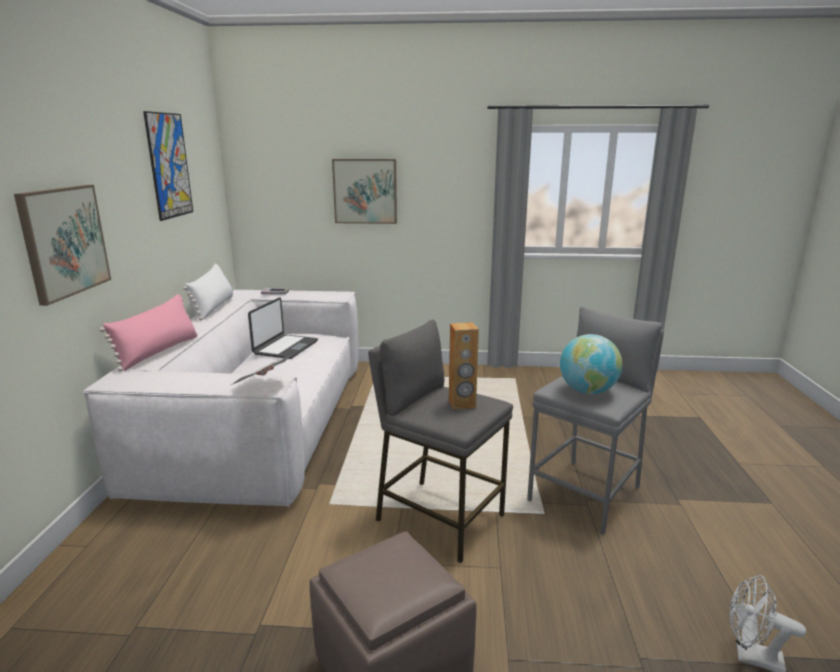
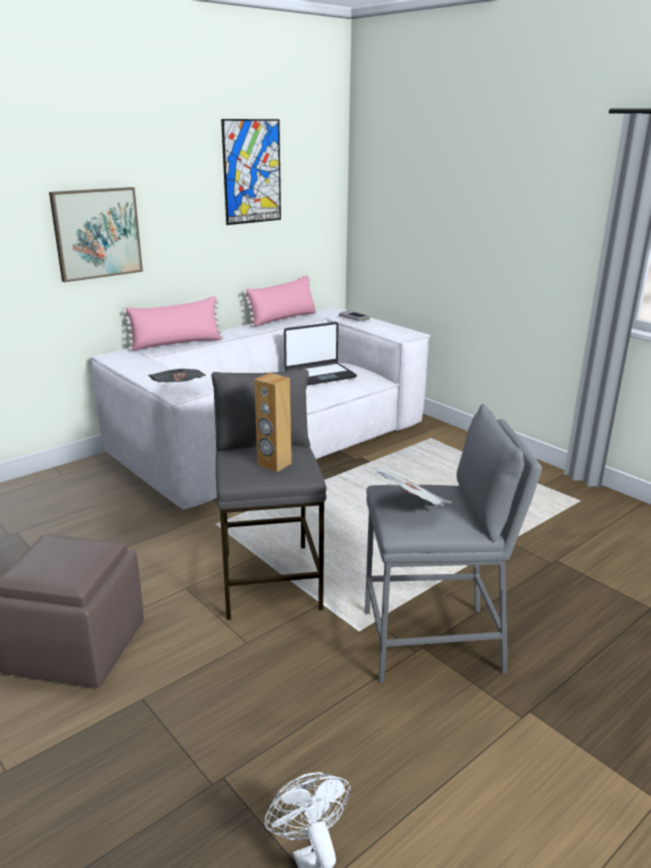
camera: 45 degrees right, 5 degrees up
(213, 308) = (283, 319): white pillow -> pink pillow
(365, 191) = (466, 215): picture -> none
(587, 391) = (411, 506): globe -> newspaper

